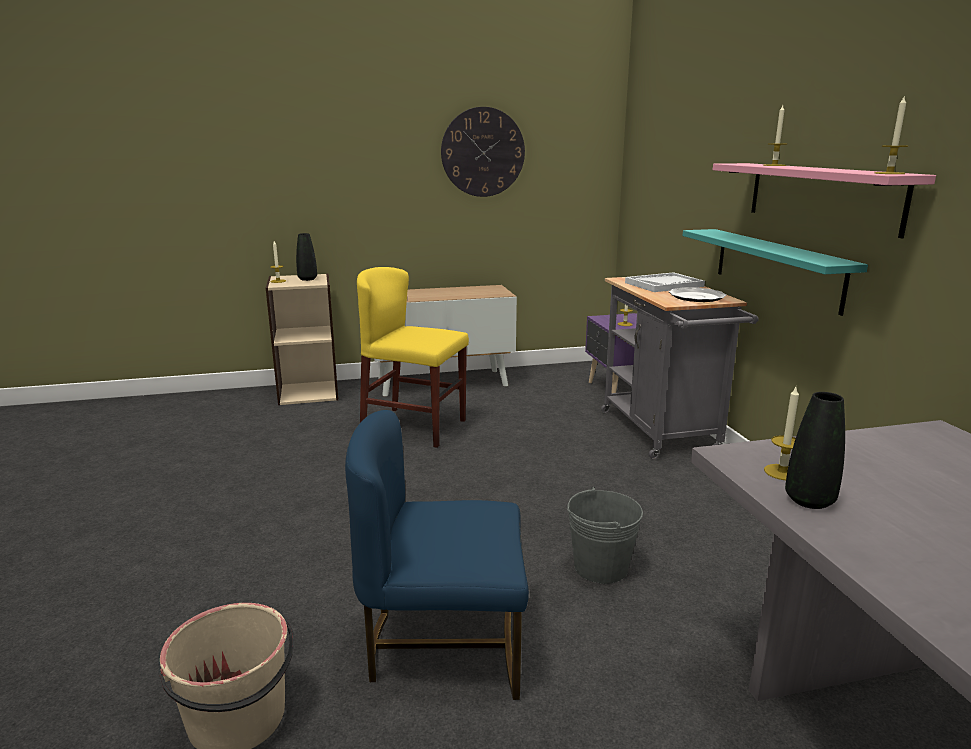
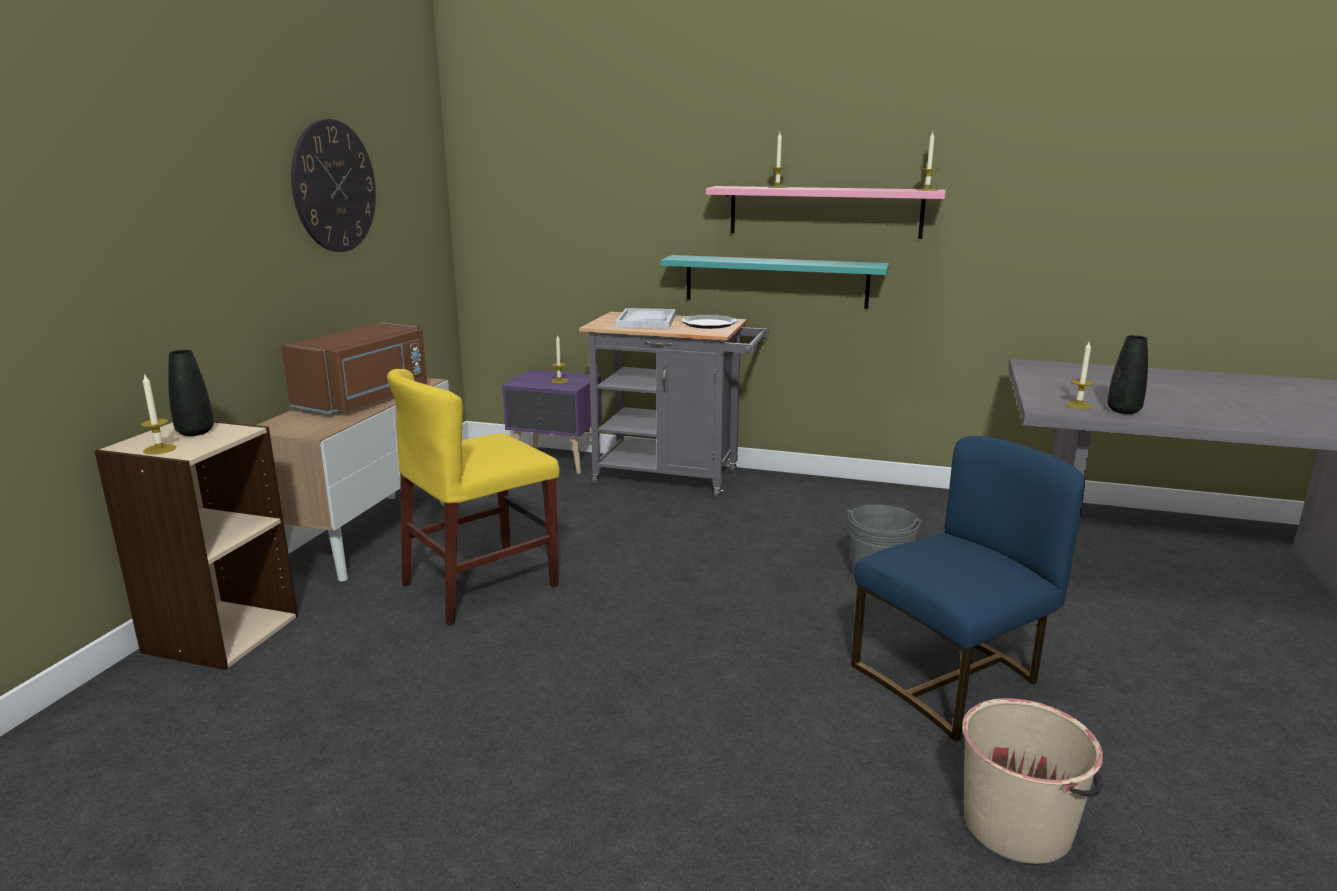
camera: 60 degrees left, 0 degrees up
(445, 645) = (952, 680): blue chair -> blue chair turned 150 degrees counterclockwise
(450, 293) = (366, 399): none -> brown microwave

